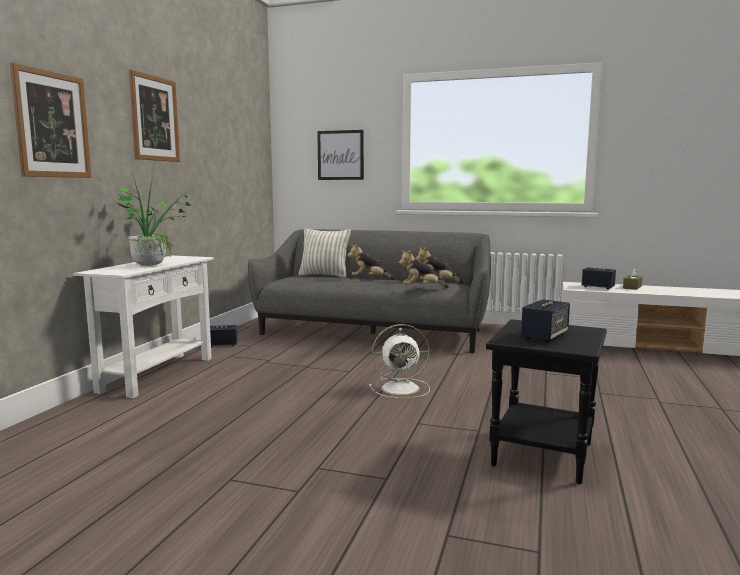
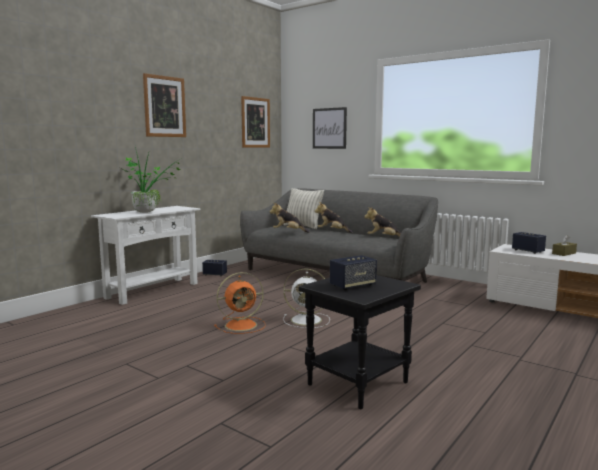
camera: 20 degrees right, 0 degrees up
(52, 125) = (78, 116): picture -> picture (255, 122)
(331, 404) = (242, 325): none -> orange fan
(421, 288) = (361, 241): plush toy -> plush toy (288, 232)

